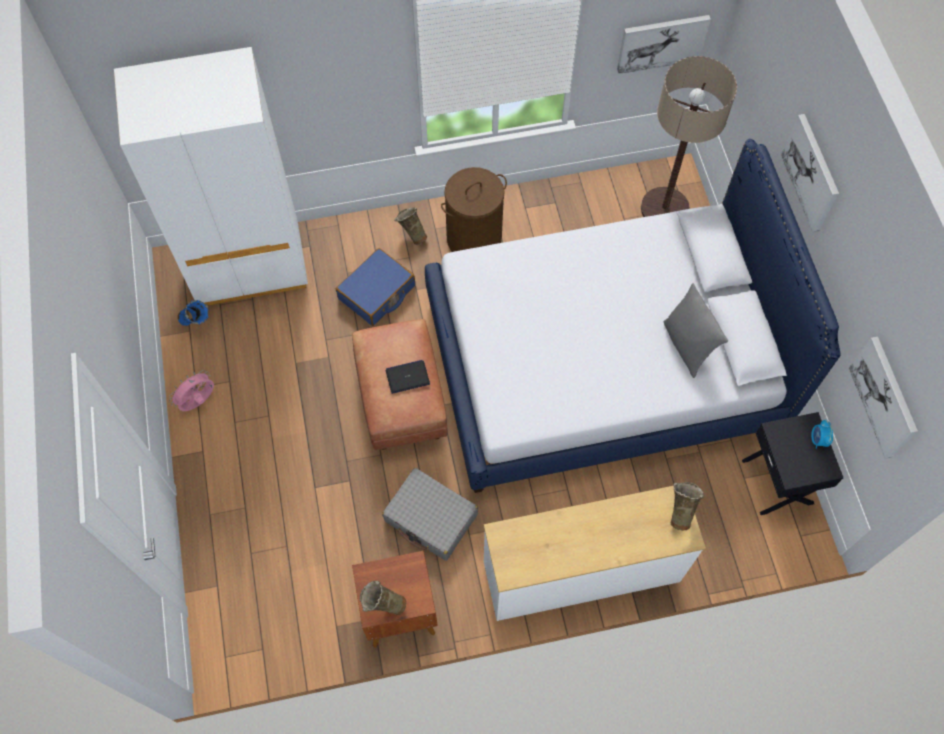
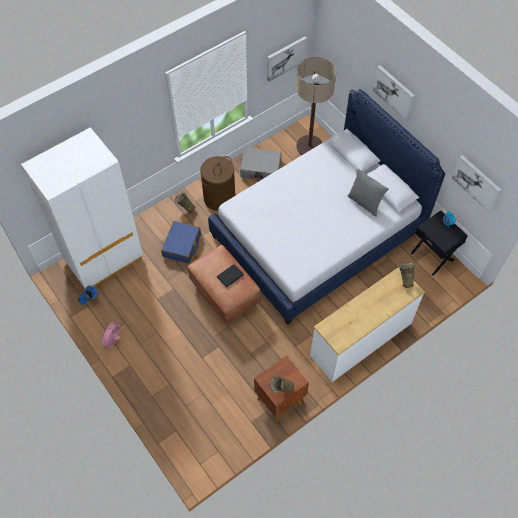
camera: 25 degrees left, 5 degrees down
(431, 518) = (272, 347): grey suitcase -> grey suitcase (261, 169)

